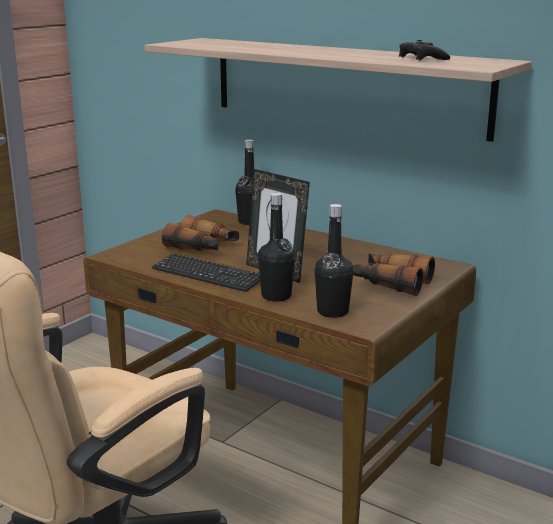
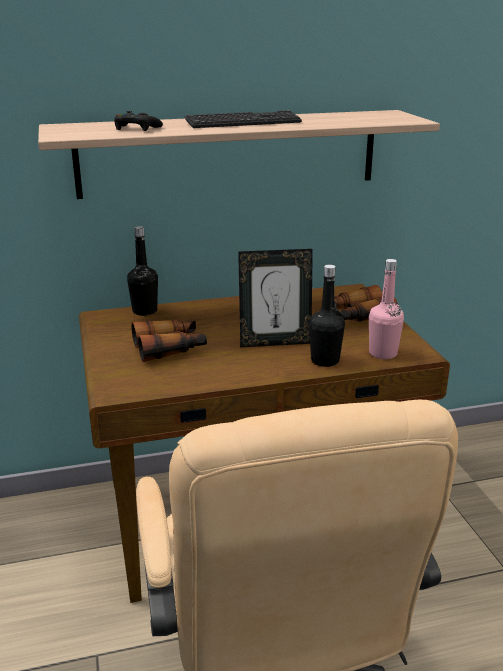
camera: 50 degrees left, 5 degrees up
(207, 275) = (238, 369): keyboard -> keyboard (243, 122)
(332, 312) = (383, 353): black bottle -> pink bottle
(421, 58) = (340, 118): black game controller -> black game controller (136, 128)

